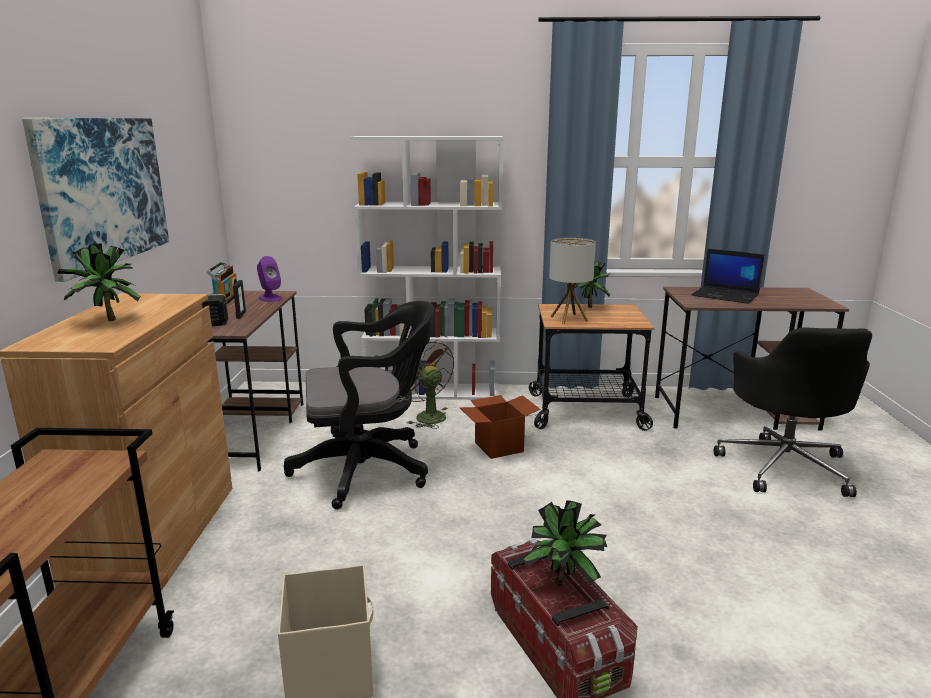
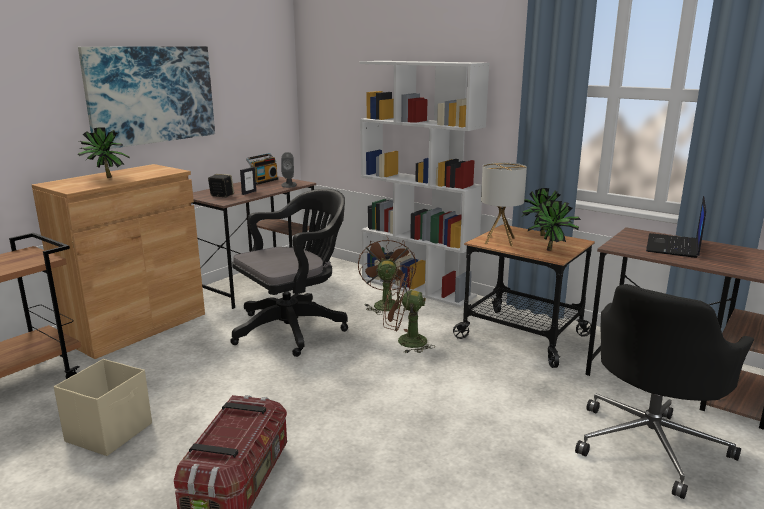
camera: 35 degrees right, 0 degrees up
(270, 298) = (289, 185): purple speaker -> grey speaker
(369, 470) = (294, 328): black office chair -> black office chair turned 60 degrees counterclockwise
(499, 447) = (405, 341): cardboard box -> brown fan
(565, 583) = (240, 432): potted plant -> potted plant (553, 251)
(726, 295) = (673, 246): laptop -> laptop turned 45 degrees clockwise

